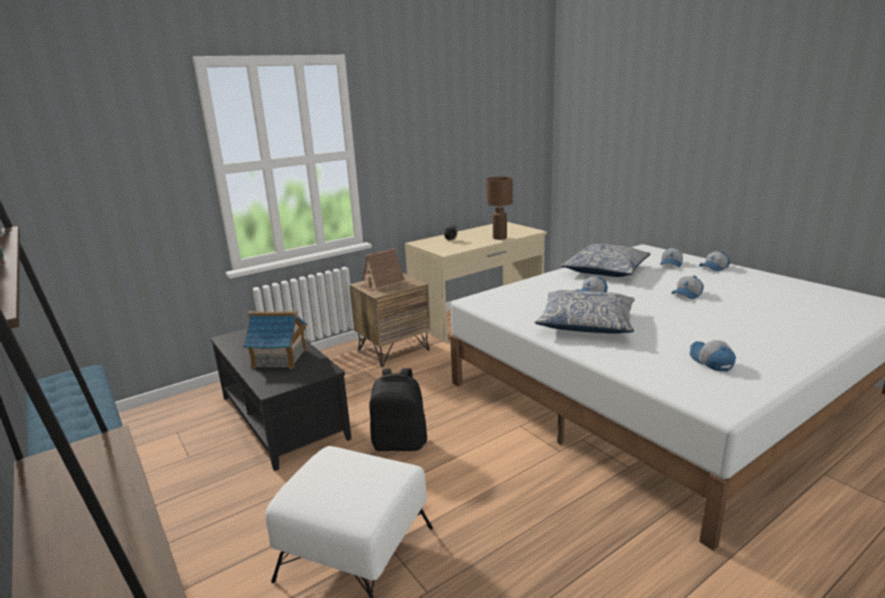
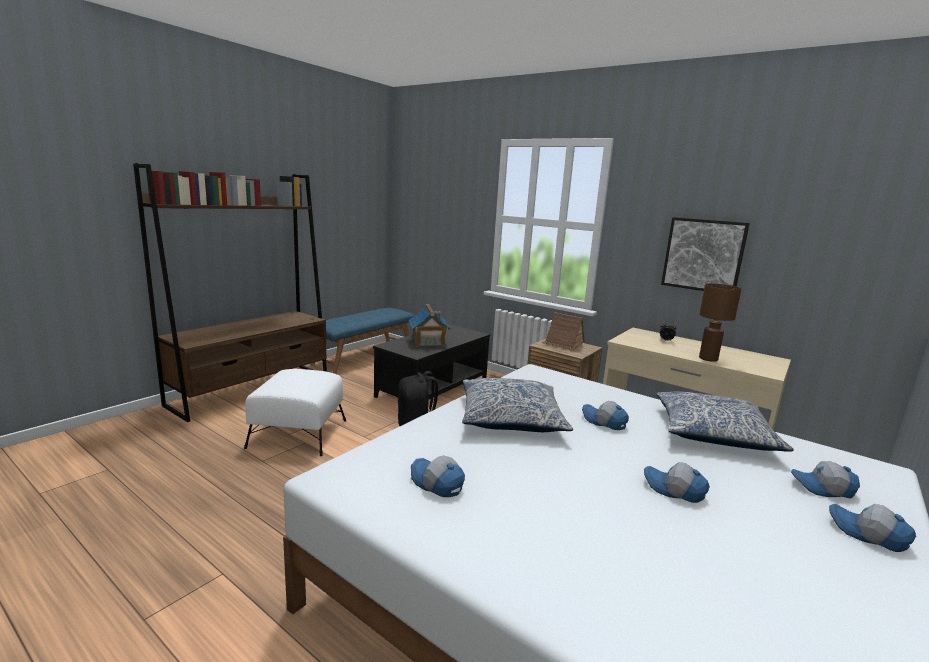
camera: 70 degrees right, 5 degrees down
(441, 159) = (703, 255): none -> picture
(710, 361) = (436, 483): cap -> cap turned 105 degrees counterclockwise

